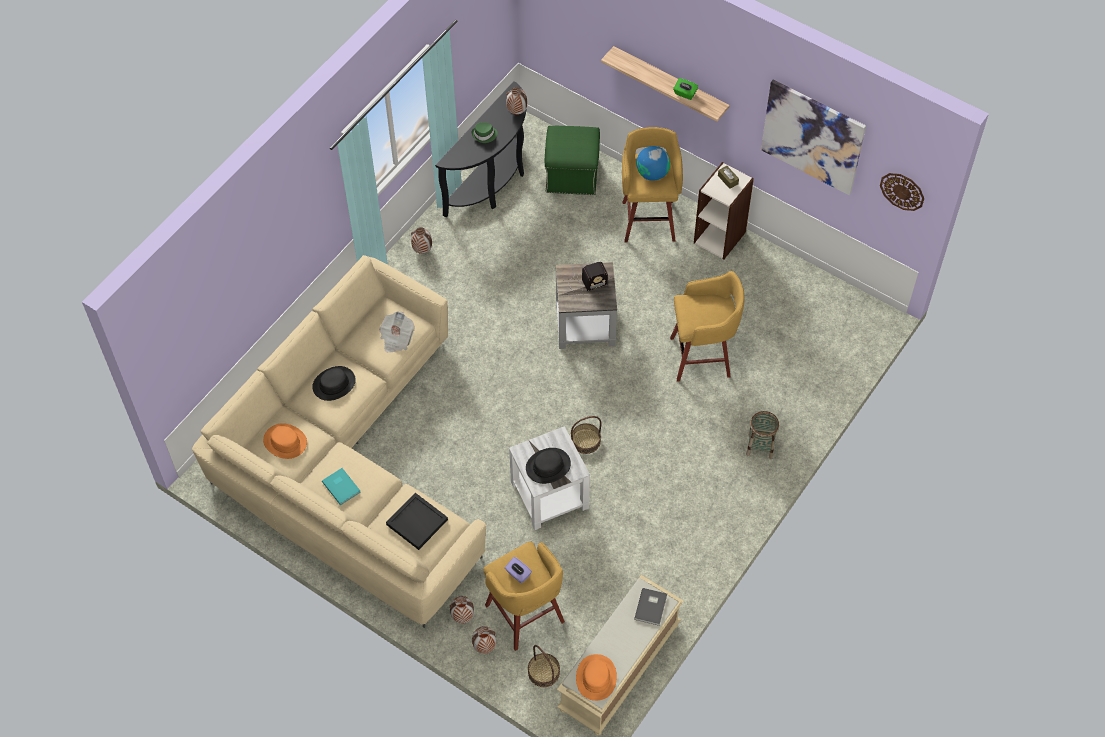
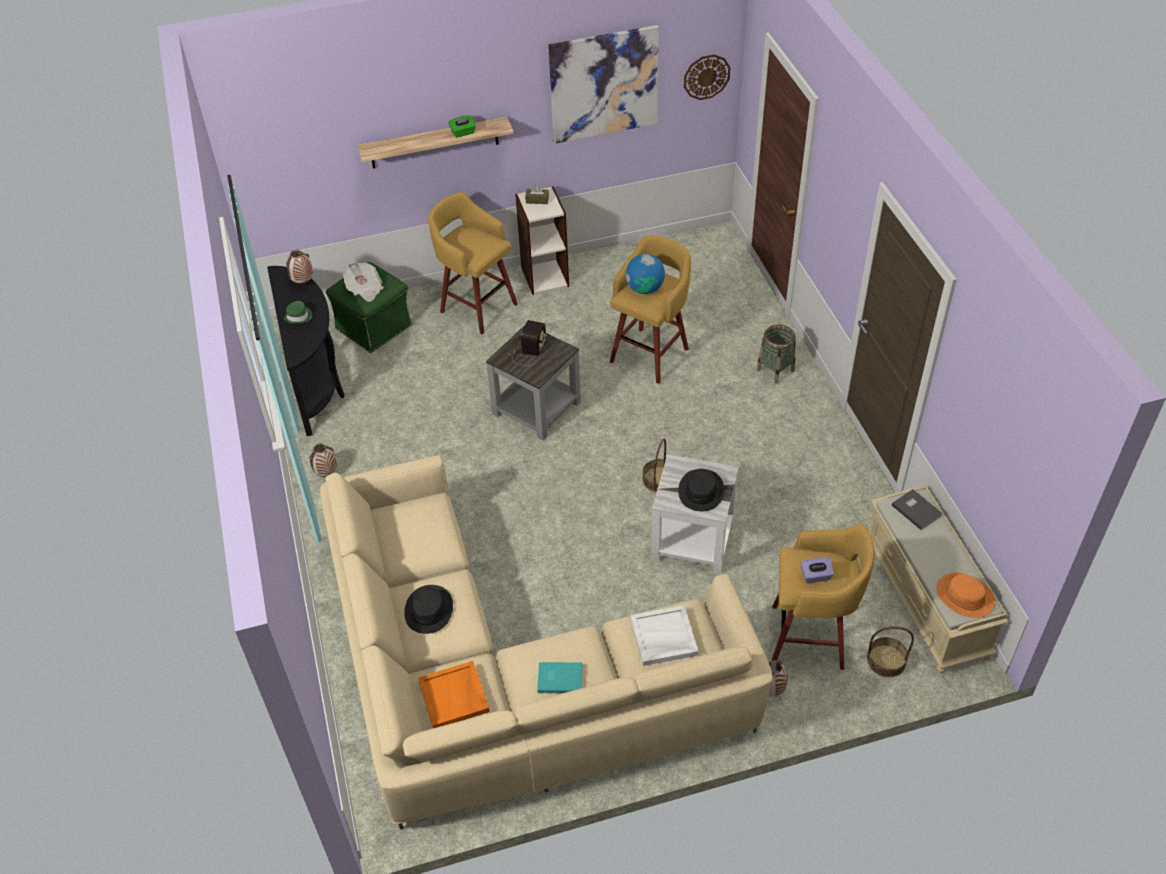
camera: 50 degrees left, 10 degrees down
(285, 442) = (454, 697): orange hat -> orange tray
(396, 338) = (431, 526): newspaper -> newspaper (364, 289)
(416, 522) = (663, 637): black tray -> white tray
(484, 648) = (820, 693): vase -> none
(652, 173) = (472, 242): globe -> globe (645, 288)

